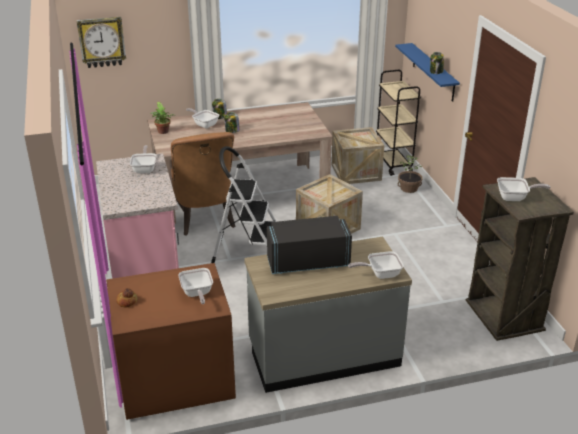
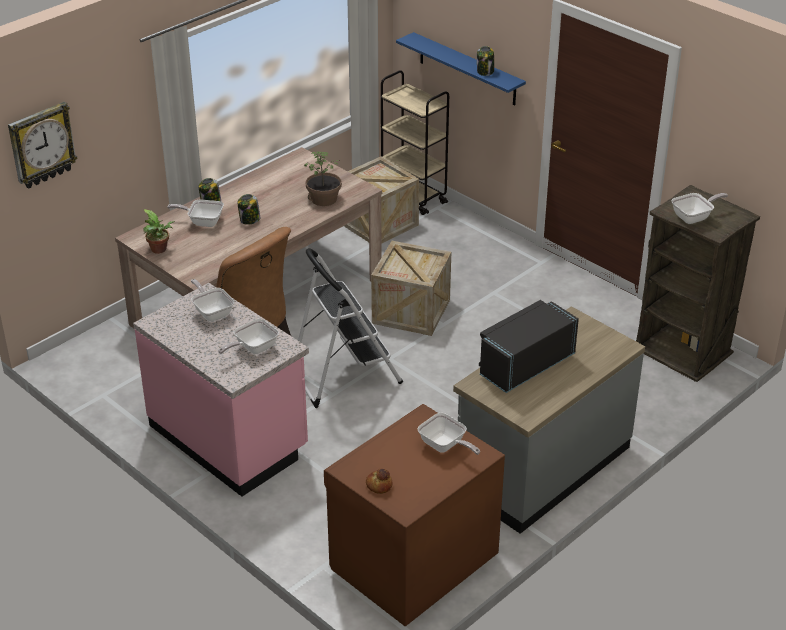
camera: 30 degrees left, 5 degrees up
(380, 274) = (609, 351): frying pan -> frying pan (252, 349)
(409, 188) = (459, 226): potted plant -> potted plant (324, 199)

